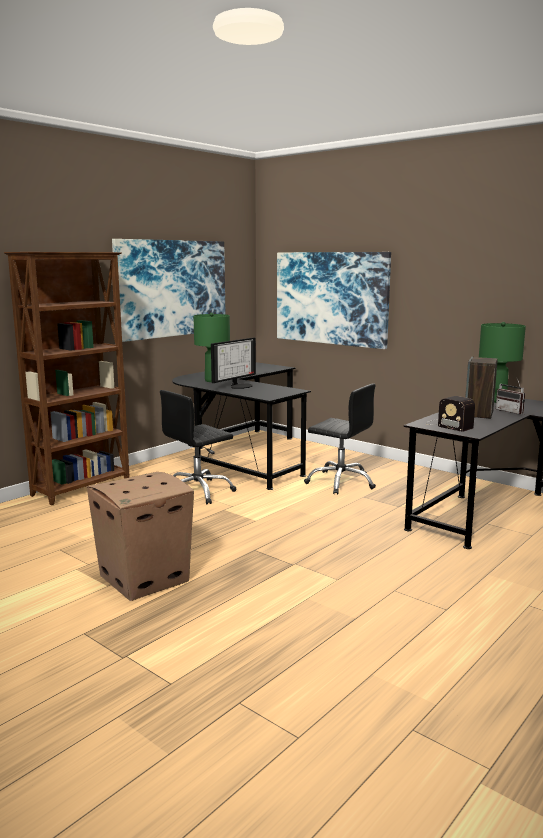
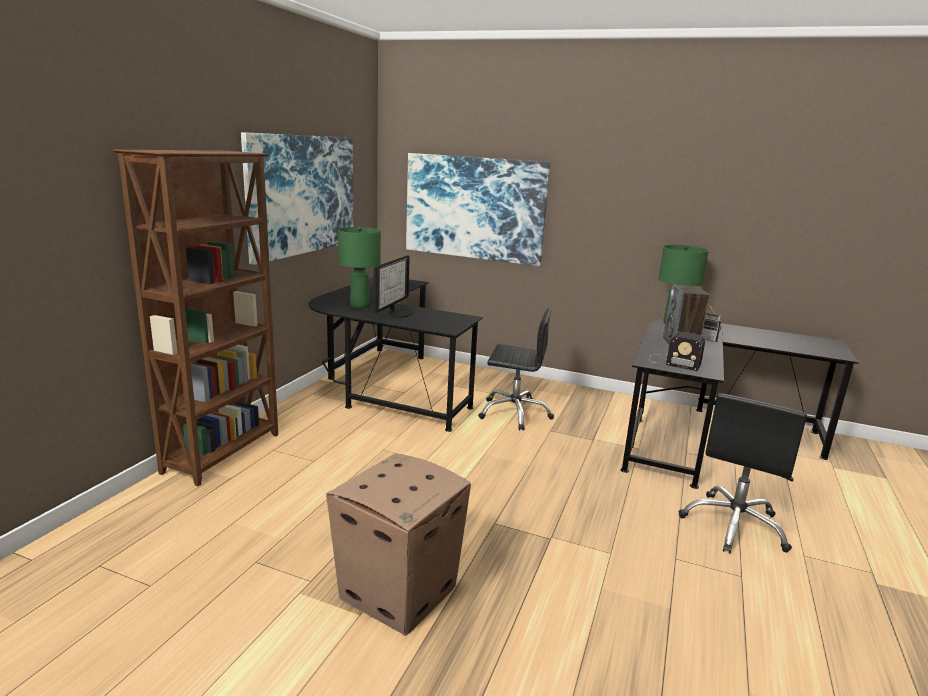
camera: 20 degrees left, 5 degrees up
(198, 492) = (372, 443): black office chair -> black office chair (734, 525)

